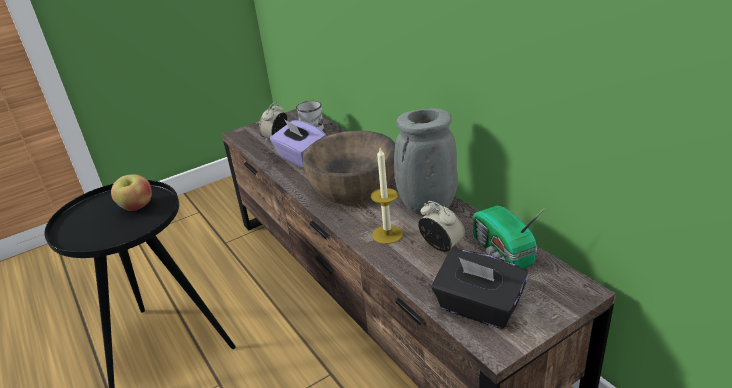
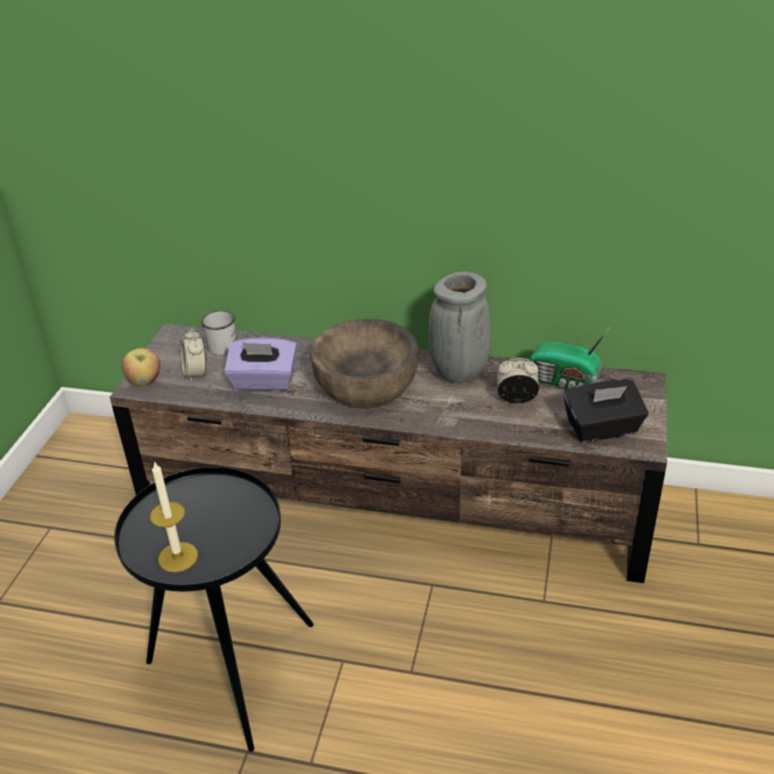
camera: 45 degrees left, 5 degrees up
(137, 207) = (205, 505): apple -> apple (145, 381)
(387, 234) = (461, 411): candle -> candle (178, 557)

